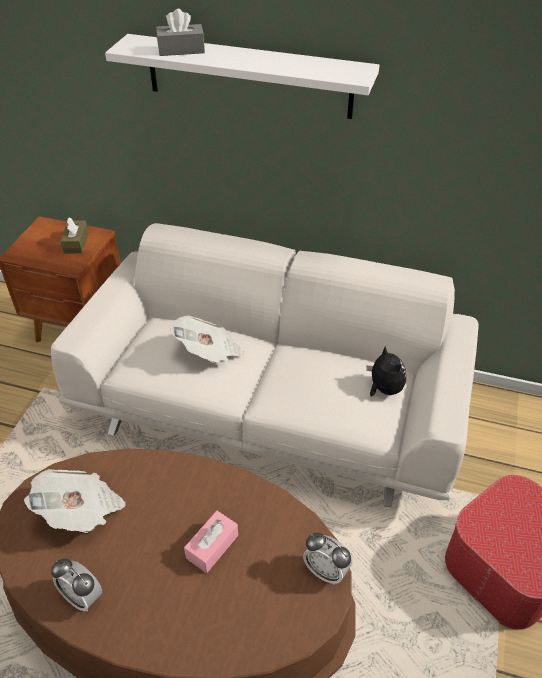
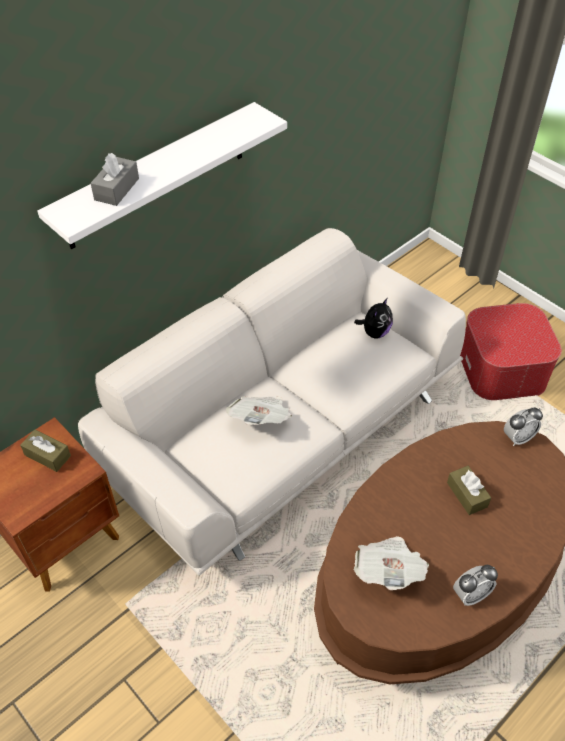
camera: 60 degrees left, 5 degrees up
(212, 546) = (467, 494): pink tissue box -> brown tissue box
(383, 389) = (374, 332): plush toy -> plush toy turned 120 degrees clockwise

